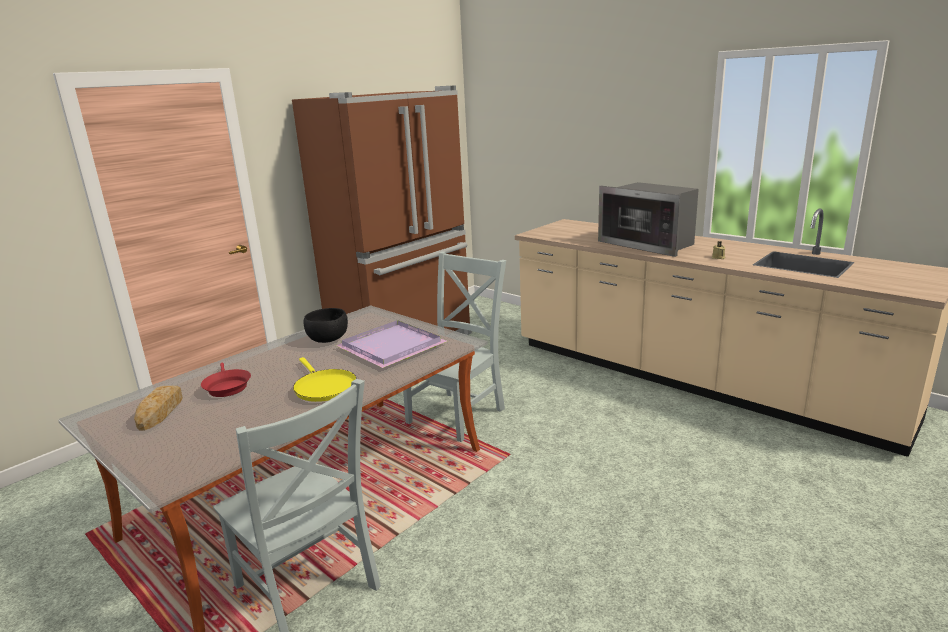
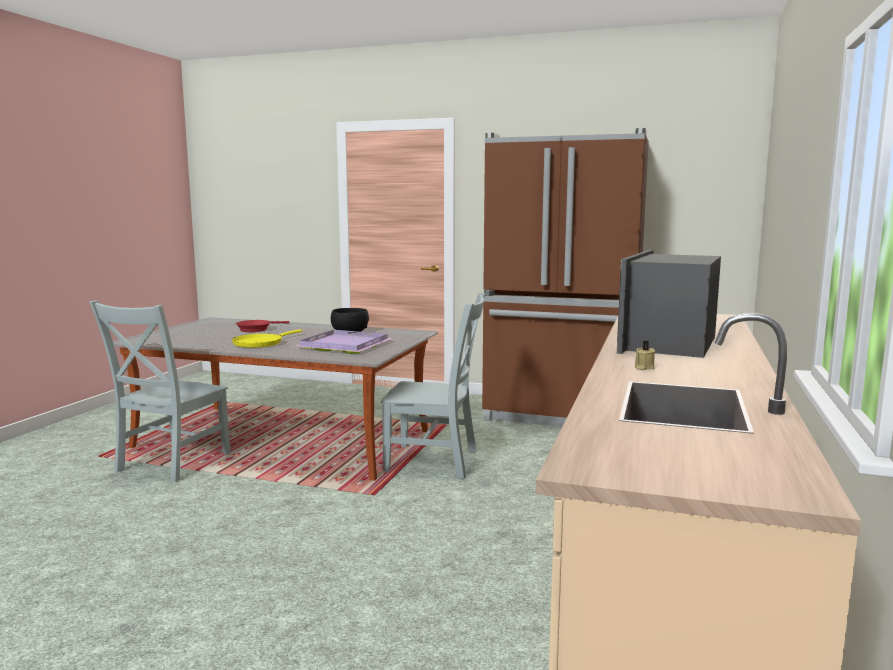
camera: 65 degrees right, 10 degrees down
(161, 411) = (219, 326): bread -> none

